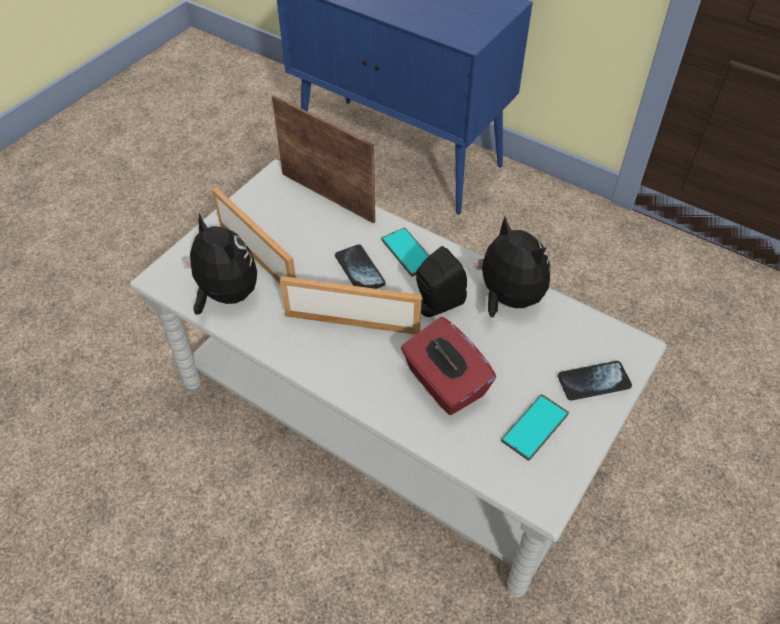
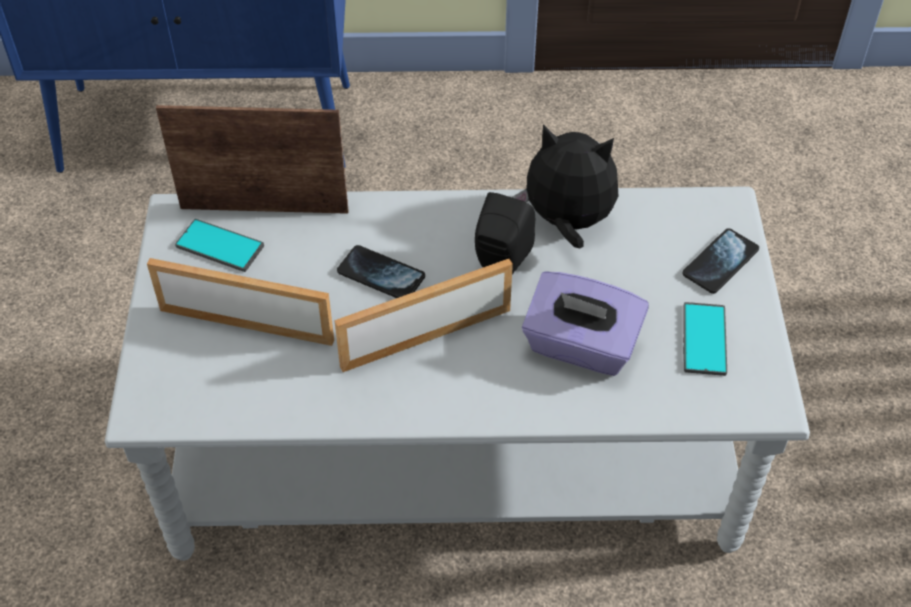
camera: 35 degrees left, 0 degrees up
(225, 295) = (247, 388): plush toy -> none
(408, 252) = (417, 226): phone -> phone (220, 246)
(444, 383) = (580, 346): red tissue box -> purple tissue box

